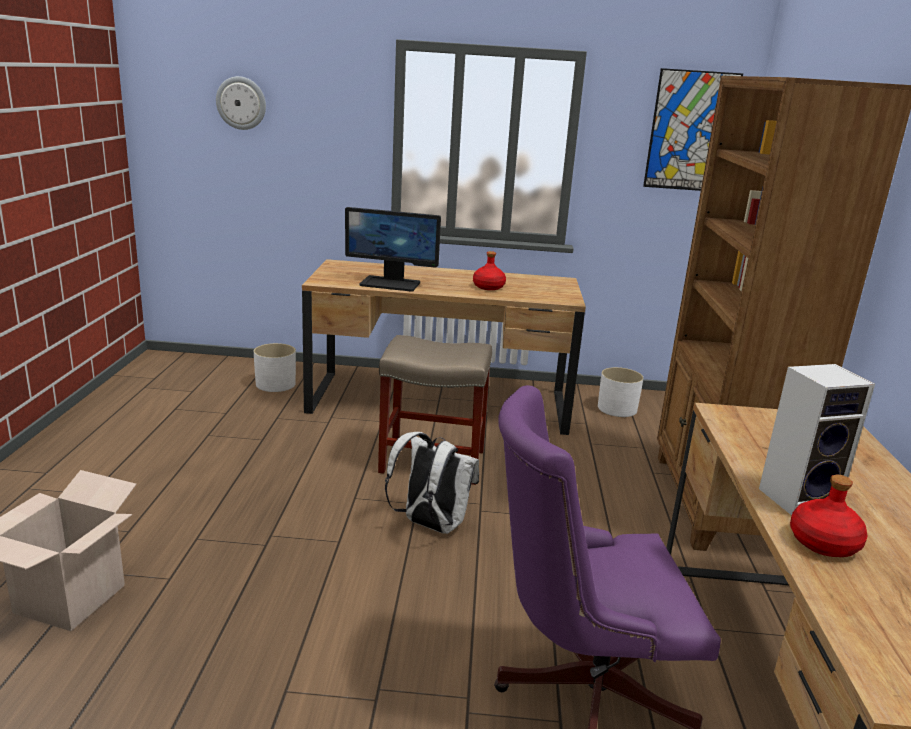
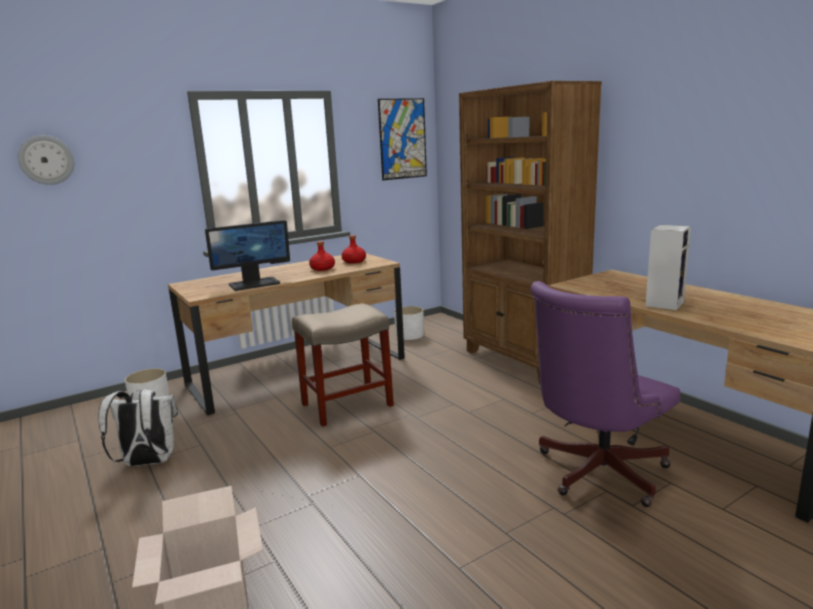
camera: 35 degrees left, 5 degrees down
(430, 525) = (401, 438): white backpack -> white backpack (147, 463)
(822, 543) = (704, 314): red bottle -> red bottle (353, 261)

